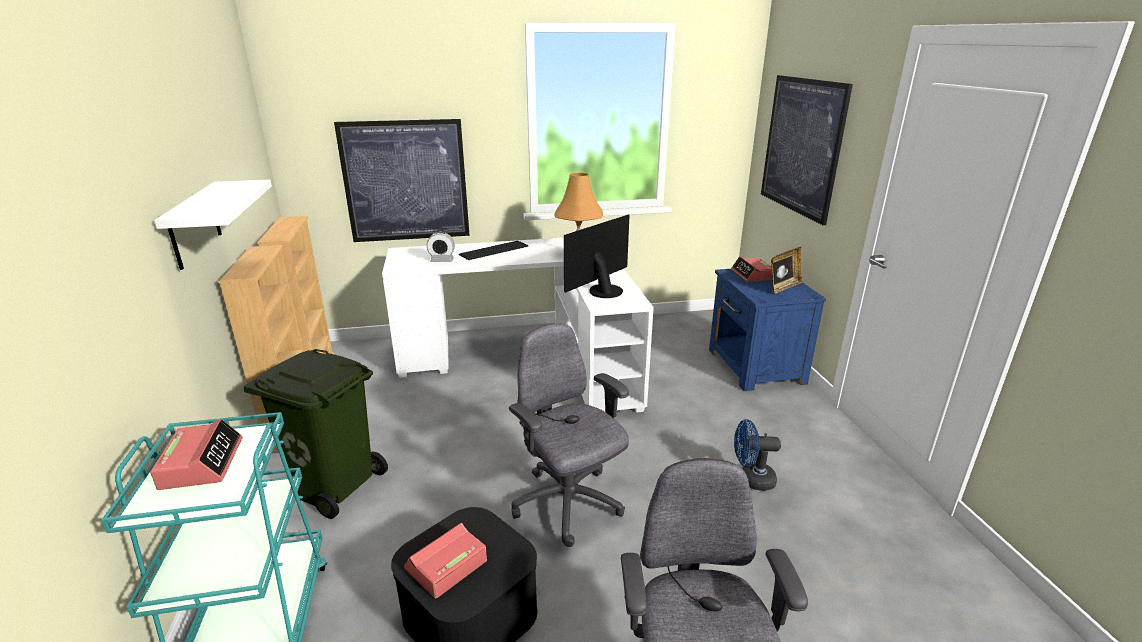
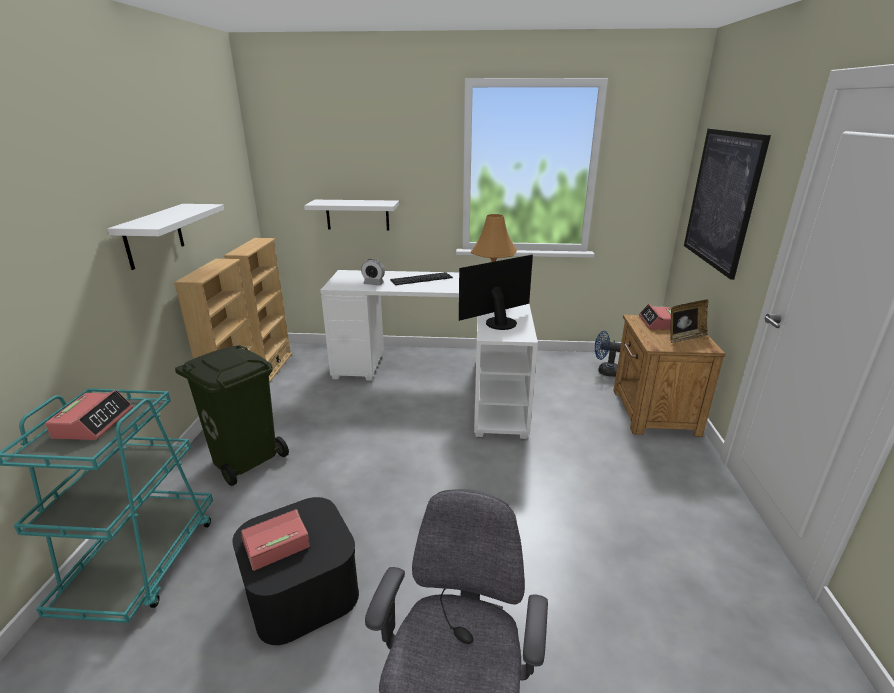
camera: 15 degrees right, 0 degrees up
(405, 181) = (357, 215): picture -> white shelf
(568, 505) = (423, 511): grey office chair -> none
(751, 479) = (606, 520): blue fan -> blue fan (605, 371)
(755, 367) = (653, 412): blue nightstand -> brown nightstand

